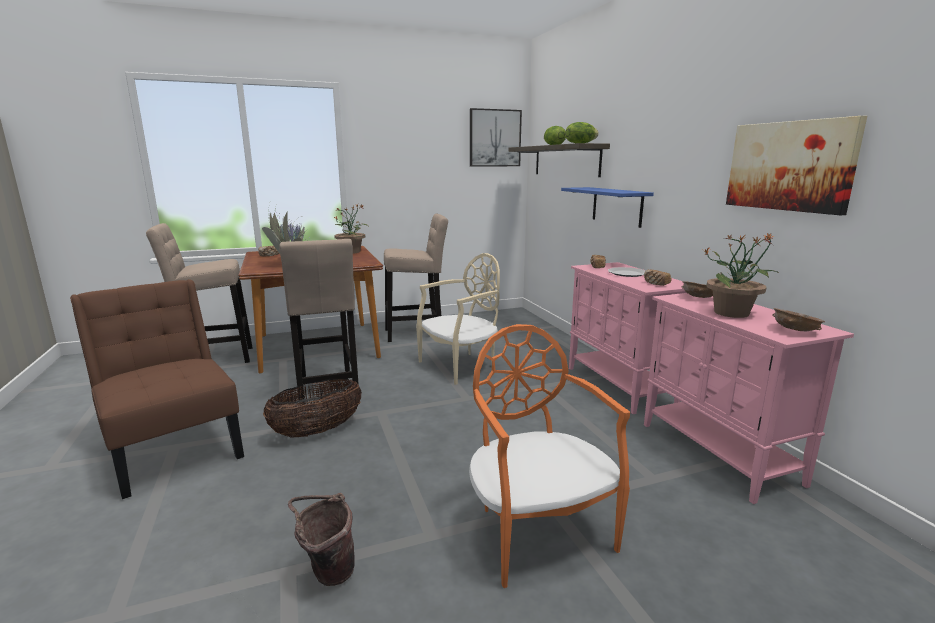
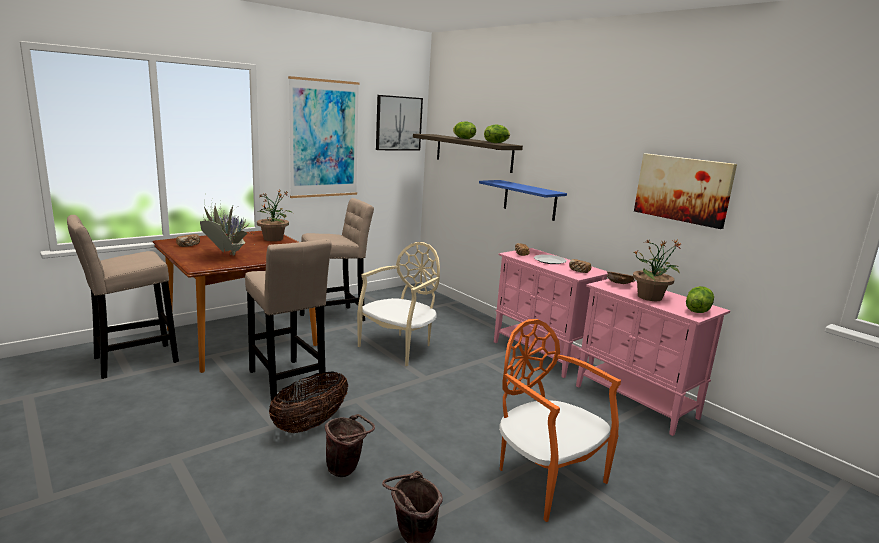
camera: 20 degrees left, 0 degrees up
(174, 449) = (176, 460): brown chair -> none
(317, 482) = (347, 469): none -> brown bucket
(412, 155) = (324, 139): none -> picture
(794, 331) = (697, 310): brown bowl -> lettuce

